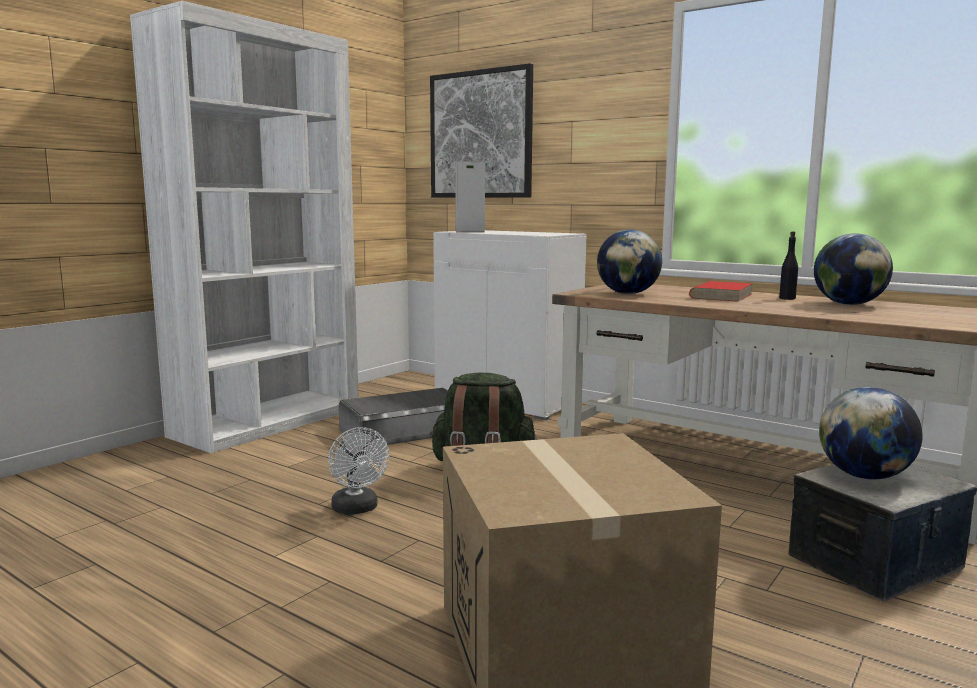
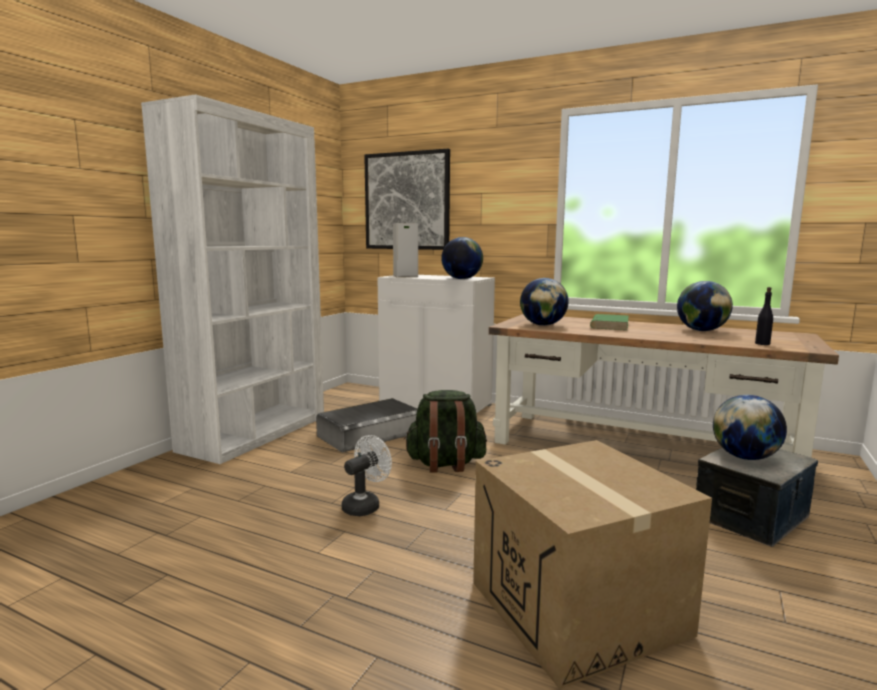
camera: 10 degrees left, 0 degrees up
(357, 509) = (365, 505): white fan -> white fan turned 105 degrees counterclockwise
(537, 234) = (462, 279): none -> globe
(721, 296) = (609, 325): red book -> green book
(787, 298) = (656, 326): black bottle -> black bottle (762, 344)

